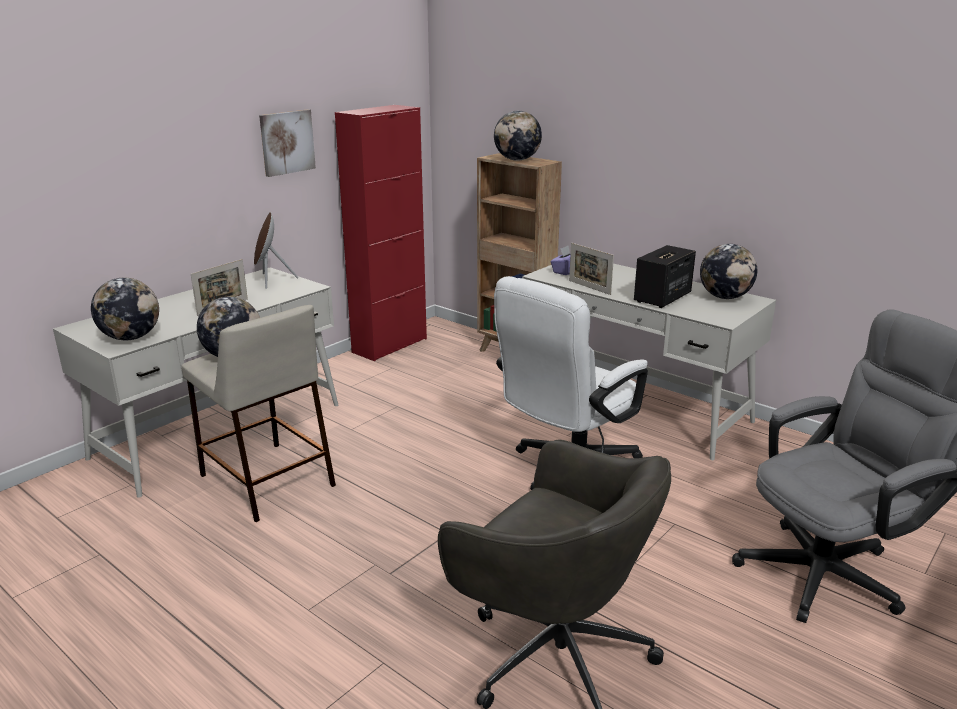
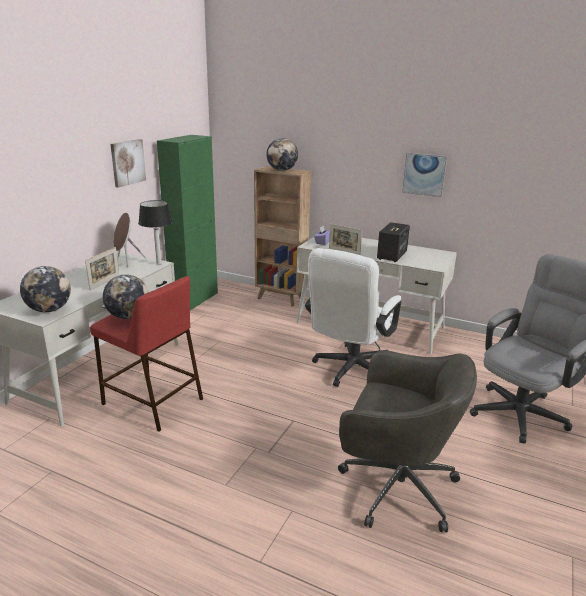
camera: 15 degrees left, 0 degrees up
(265, 479) = (151, 401): beige stool -> red stool
(310, 287) = (159, 264): none -> table lamp
(389, 345) = (194, 300): red cabinet -> green cabinet
(724, 297) = (427, 252): globe -> none
(729, 171) = (424, 174): none -> picture

